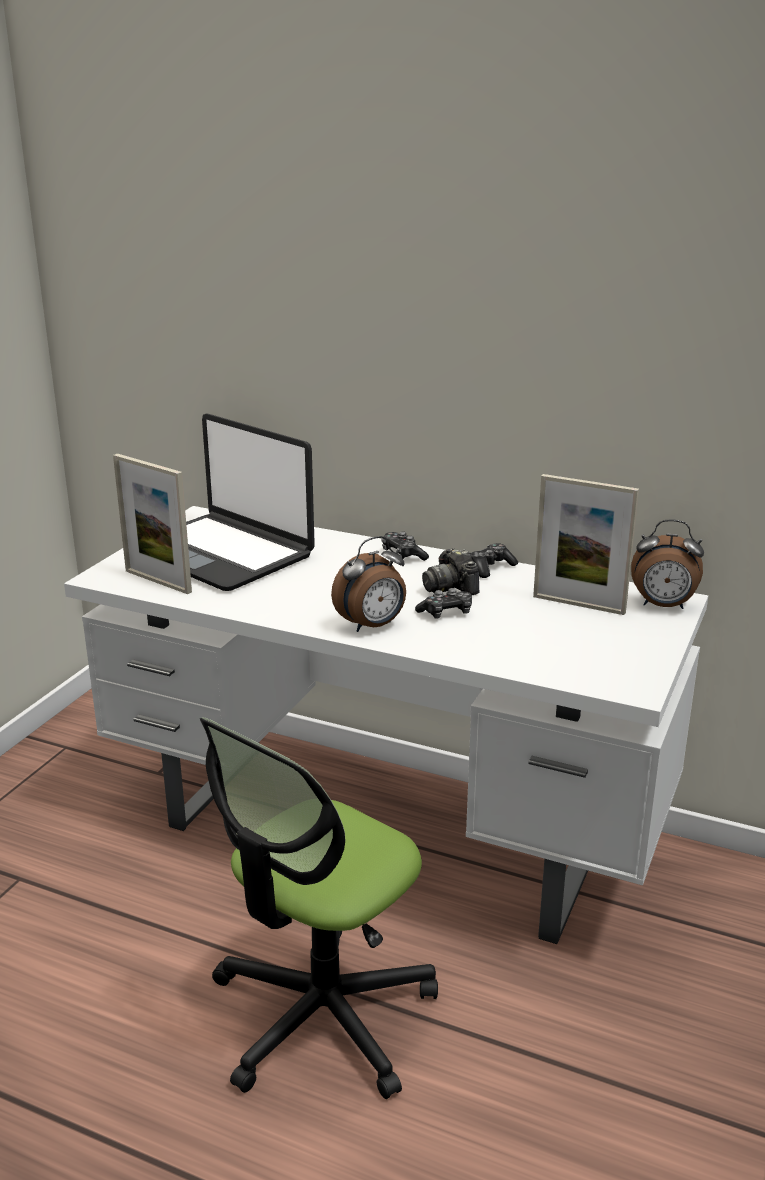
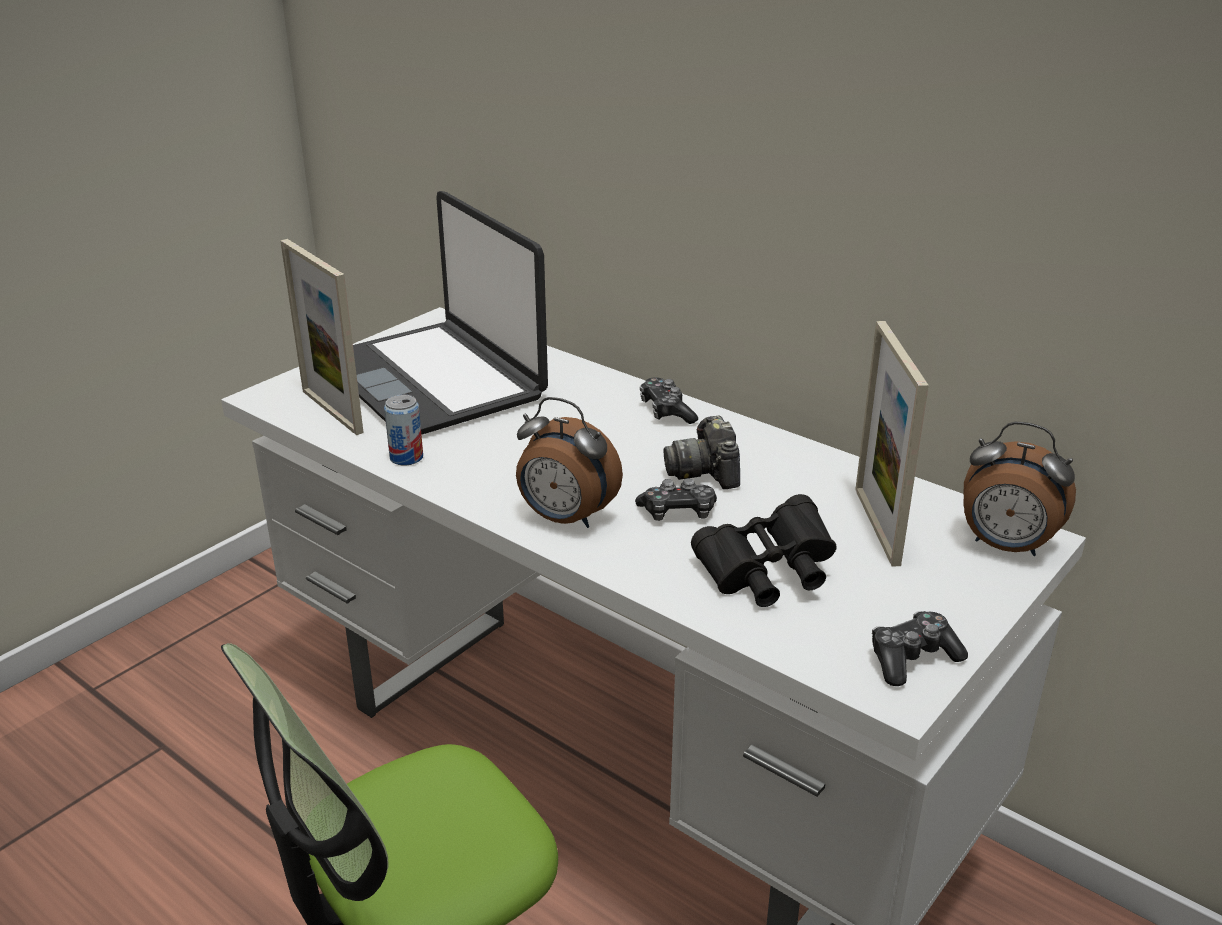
camera: 15 degrees right, 5 degrees up
(235, 603) = (406, 457): none -> can
(372, 626) = (565, 519): alarm clock -> alarm clock turned 45 degrees clockwise
(490, 568) = (776, 447): game controller -> game controller (912, 659)
(523, 640) = (766, 575): none -> black binoculars
(578, 604) = (876, 526): picture frame -> picture frame turned 45 degrees clockwise

